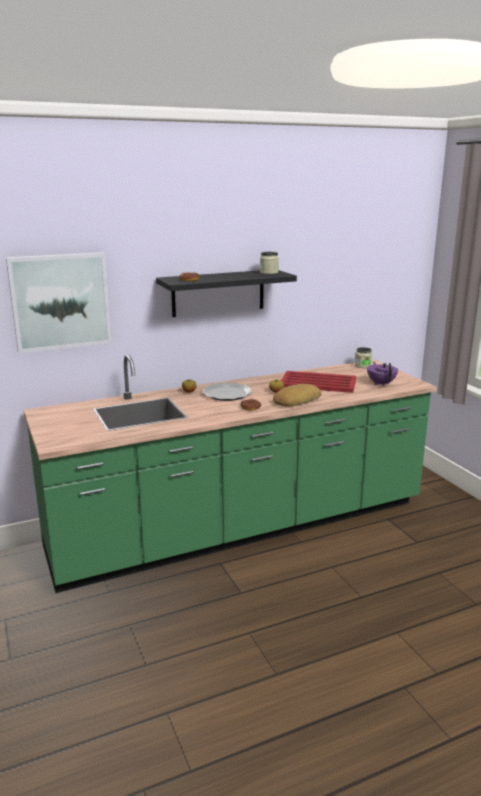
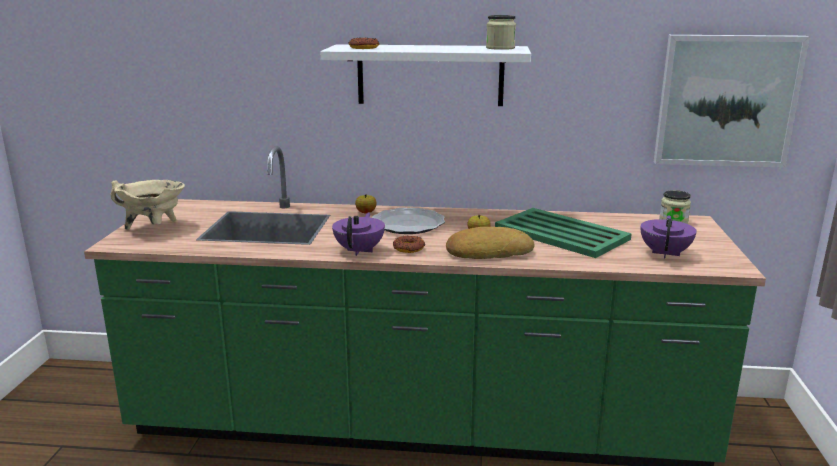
camera: 30 degrees right, 0 degrees up
(60, 301) = (209, 66): picture -> picture (726, 101)
(61, 429) = (154, 228): none -> beige cooking pot
(218, 293) = (430, 75): black shelf -> white shelf
(225, 414) = (360, 250): none -> purple teapot
(317, 383) = (560, 233): red tray -> green tray

